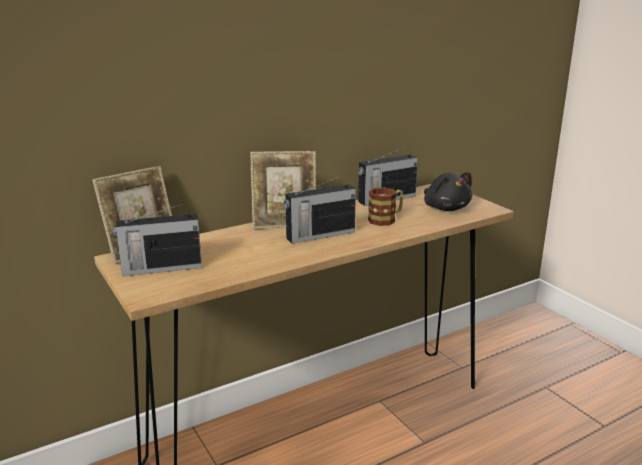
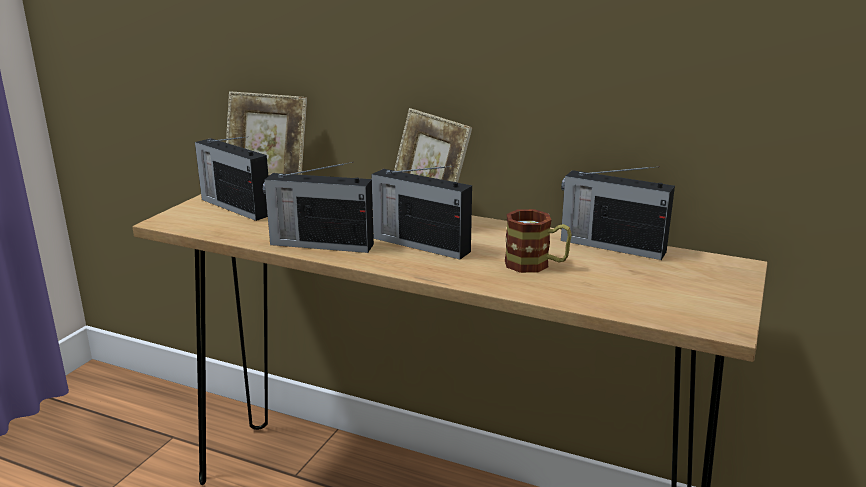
camera: 55 degrees right, 0 degrees up
(277, 259) = (320, 244): none -> radio
(445, 208) = (655, 291): black plush toy -> none

